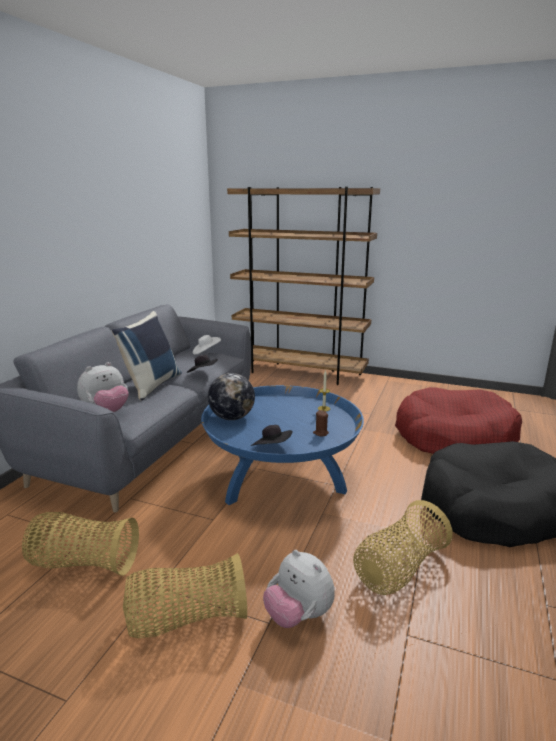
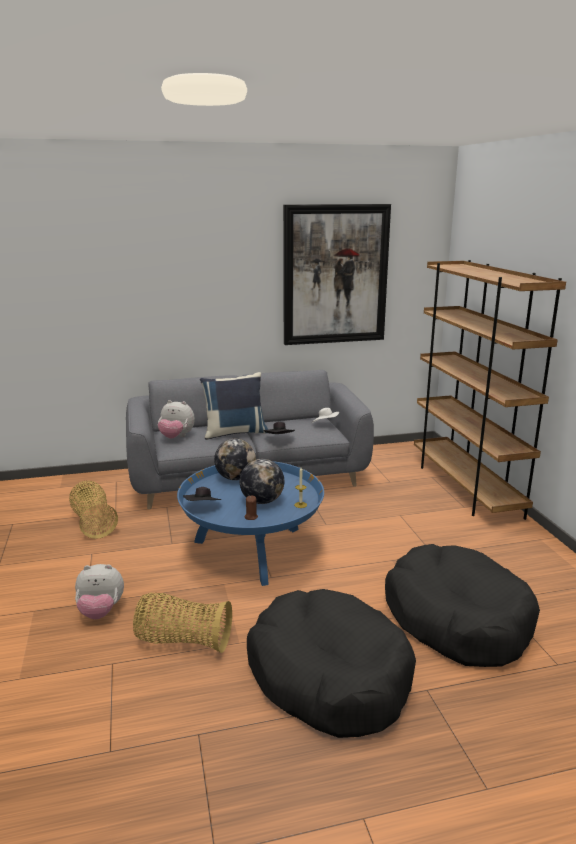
camera: 55 degrees right, 0 degrees up
(148, 205) = (335, 275): none -> picture
(186, 619) = (71, 574): basket -> none
(296, 420) = (262, 501): none -> globe
(298, 615) = (101, 612): plush toy -> plush toy turned 105 degrees counterclockwise
(453, 437) = (457, 619): red dog bed -> black dog bed

